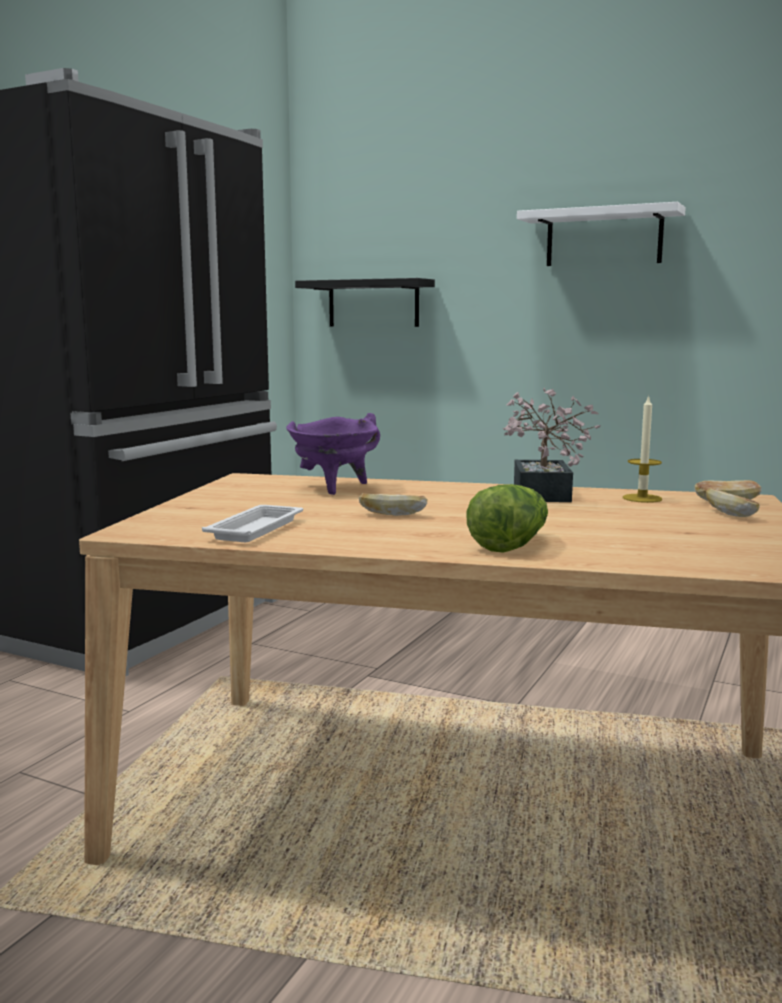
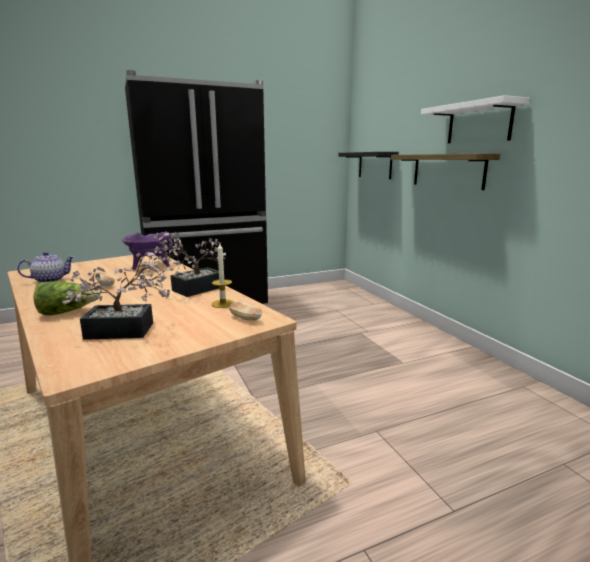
camera: 40 degrees right, 5 degrees up
(256, 529) = (50, 280): white tray -> teapot
(549, 308) = (447, 170): none -> shelf
(675, 537) = (127, 331): none -> potted plant
(730, 514) = (211, 327): bread -> none

